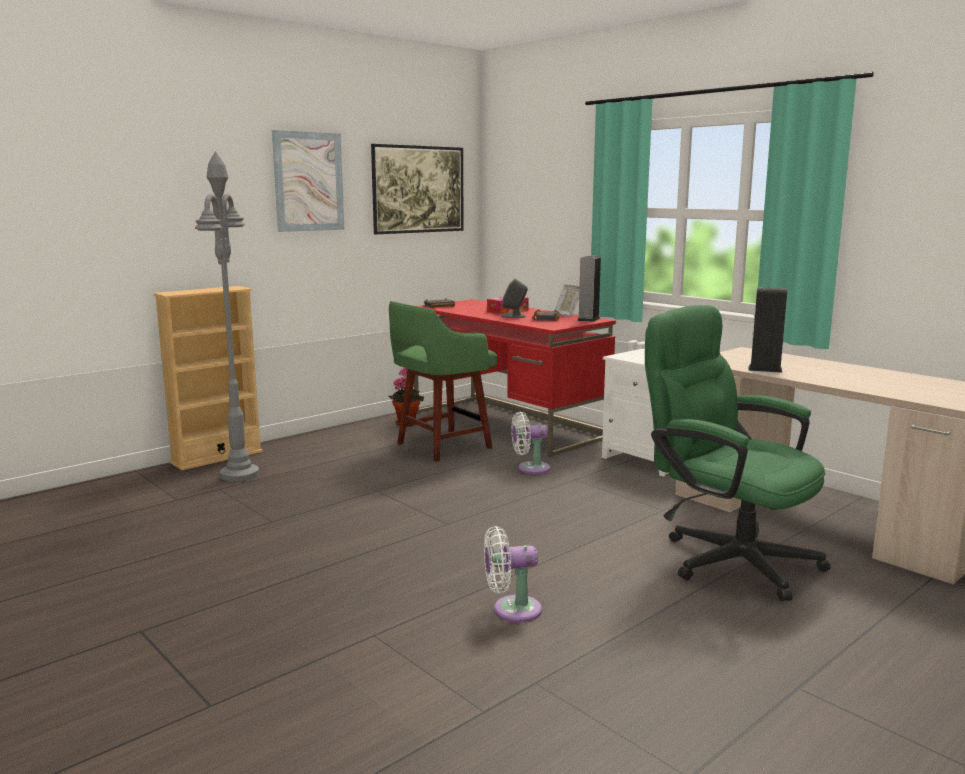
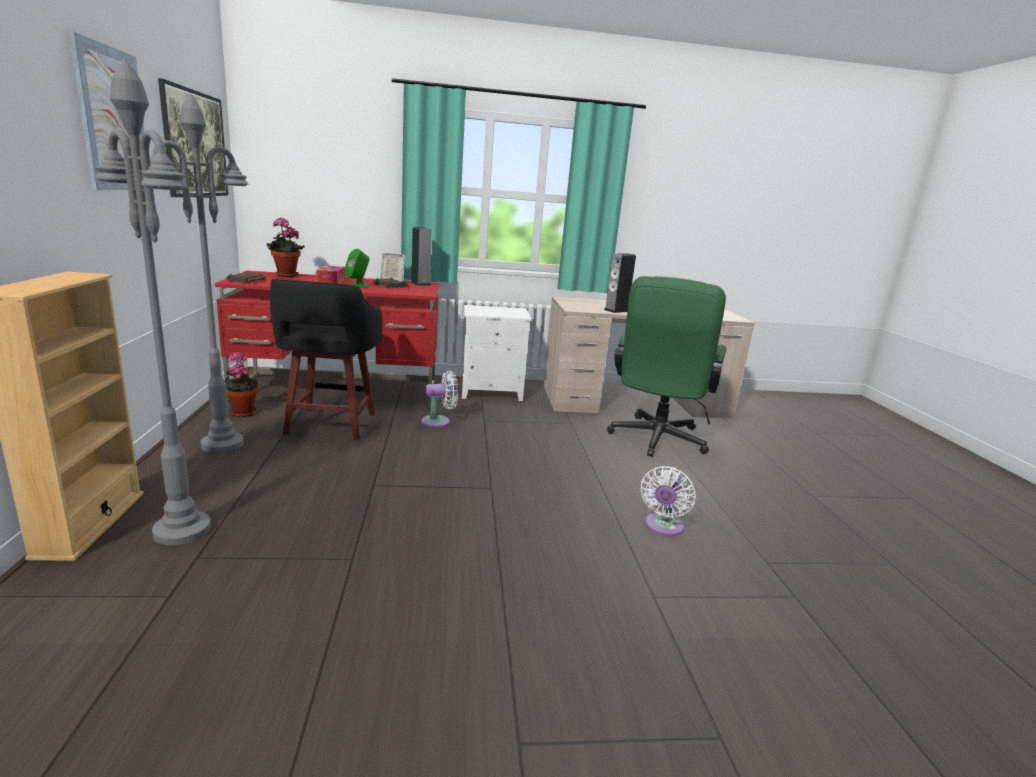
camera: 55 degrees left, 5 degrees up
(352, 438) = (223, 444): none -> grey floor lamp
(441, 446) = (330, 425): green stool -> black stool
(486, 304) = (285, 275): none -> potted plant
(514, 316) = (357, 286): grey speaker -> green speaker
(530, 468) = (439, 421): white fan -> white fan turned 135 degrees counterclockwise
(726, 557) = (655, 441): green office chair -> green office chair turned 60 degrees counterclockwise

